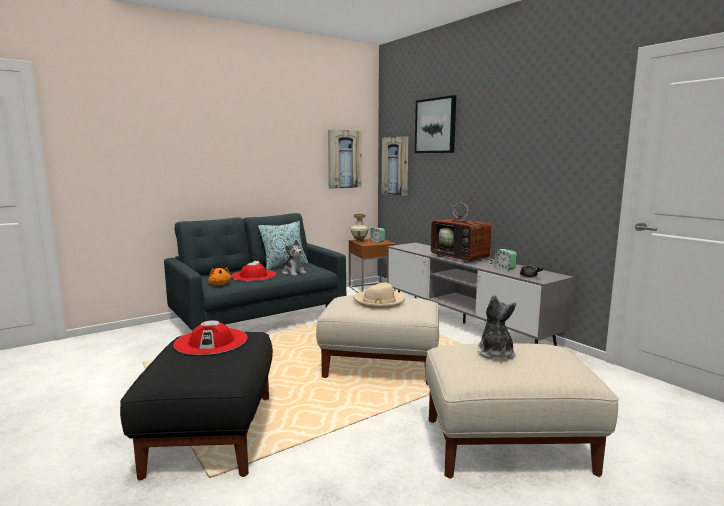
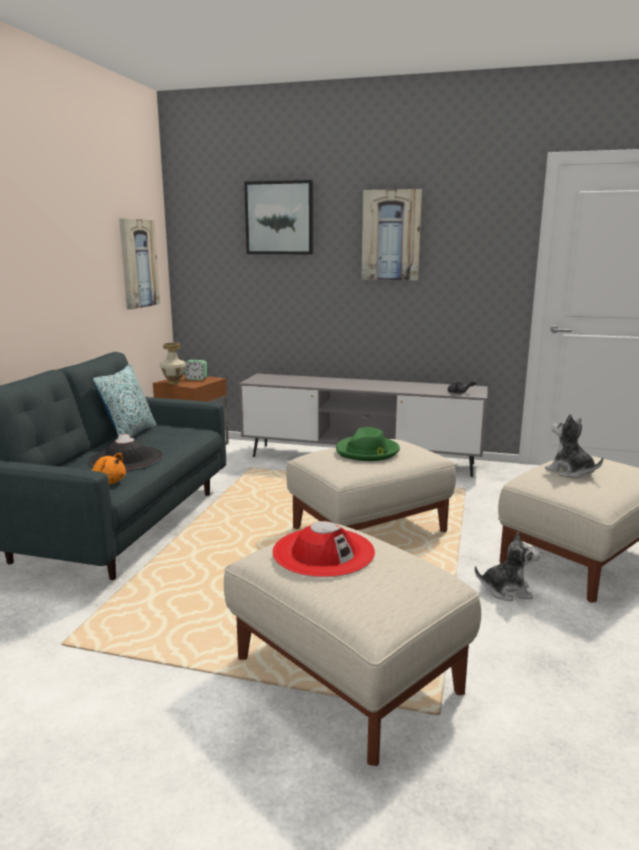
camera: 40 degrees left, 5 degrees up
(212, 432) = (346, 673): black ottoman -> beige ottoman
(253, 276) = (126, 458): red hat -> black hat
(293, 273) = (170, 442): plush toy -> plush toy (506, 590)
(379, 301) = (367, 451): beige hat -> green hat
(395, 166) = (206, 271): picture -> picture (391, 235)
(462, 258) = (356, 384): television -> none
(504, 268) = (419, 388): alarm clock -> none

